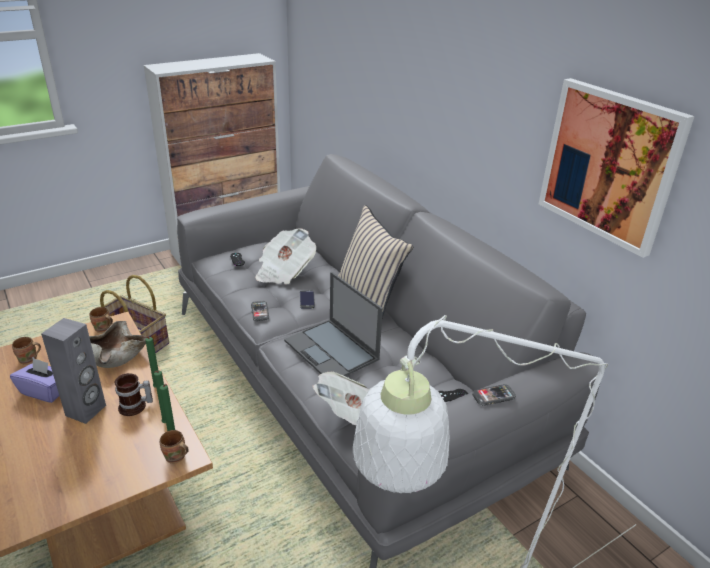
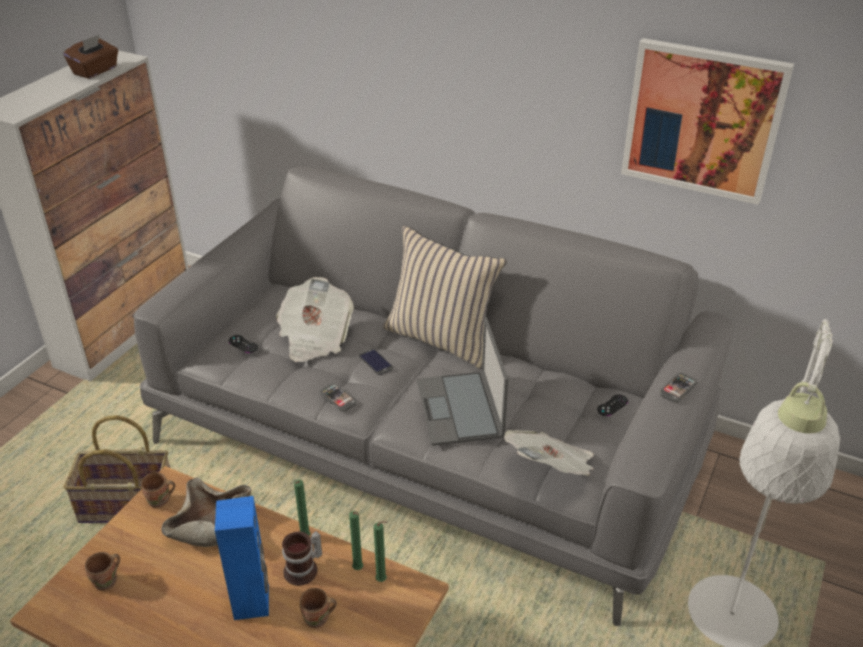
camera: 30 degrees left, 5 degrees up
(45, 391) = (174, 606): purple tissue box -> none
(86, 410) = (252, 602): grey speaker -> blue speaker
(175, 458) = (407, 599): brown mug -> brown mug (318, 620)
(235, 61) = (95, 71): none -> brown tissue box
(332, 350) = (460, 409): laptop -> laptop turned 60 degrees clockwise

